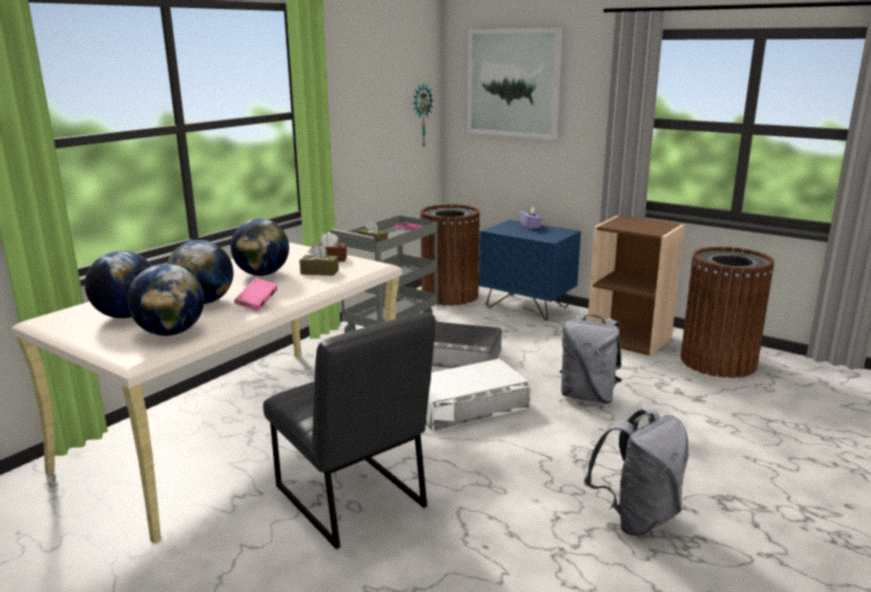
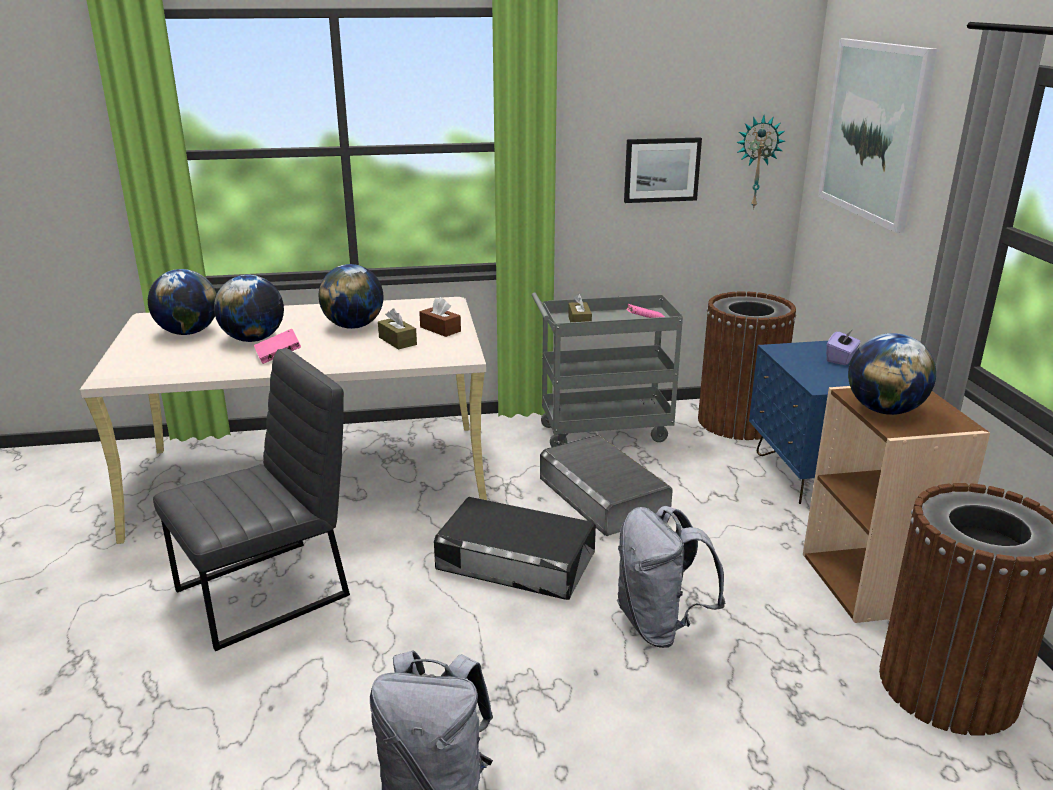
camera: 45 degrees right, 5 degrees up
(170, 332) = (172, 360): globe -> globe (884, 410)
(351, 498) = (268, 591): grey chair -> grey chair turned 135 degrees counterclockwise
(377, 126) = (661, 169): none -> picture
(467, 404) = (516, 560): white storage box -> black storage box

